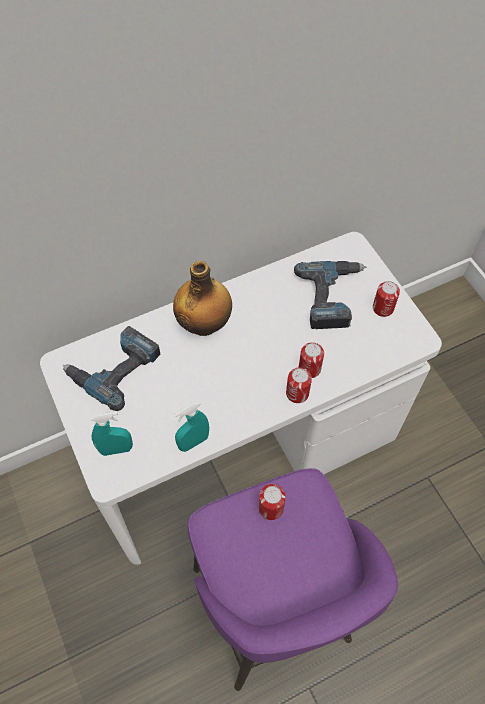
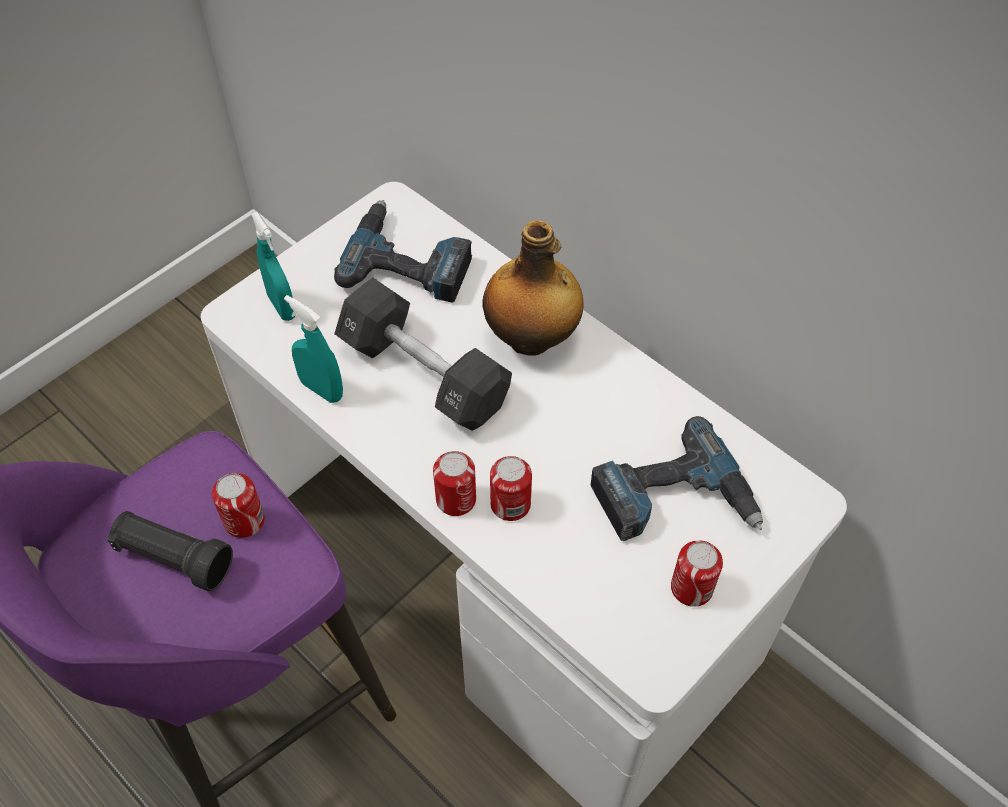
camera: 70 degrees right, 5 degrees down
(205, 384) = (424, 374): none -> black dumbbell
(283, 554) = (174, 558): none -> black flashlight

